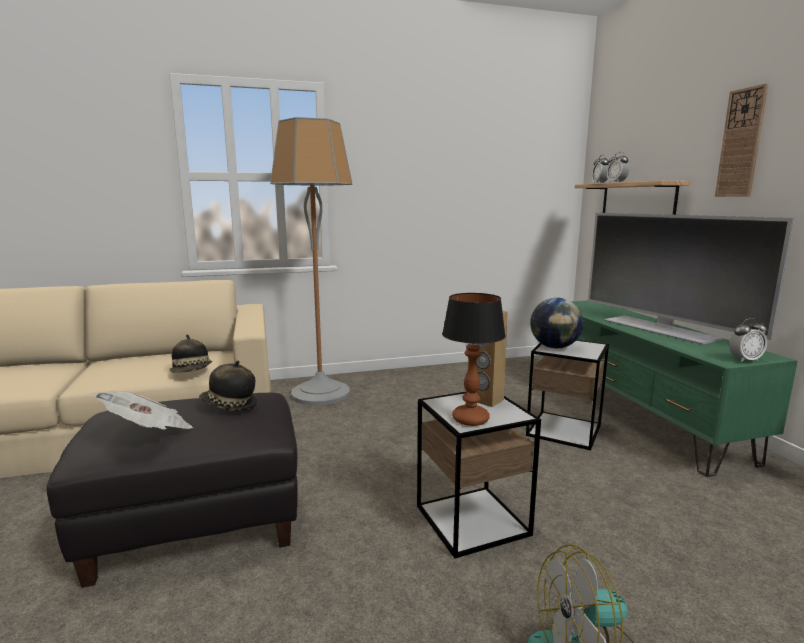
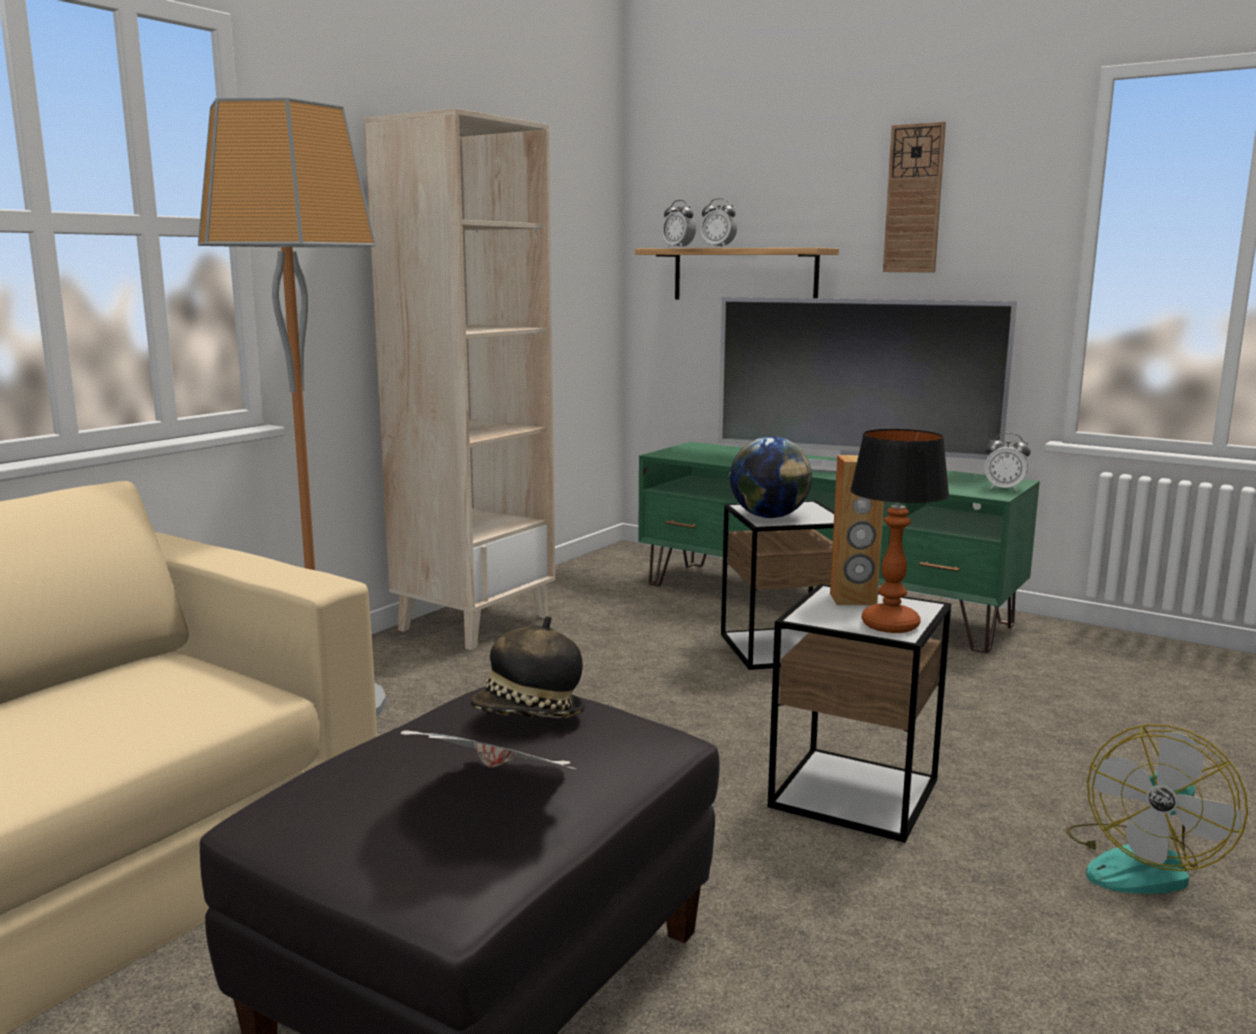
camera: 40 degrees left, 0 degrees up
(192, 372) = (209, 705): hat -> none
(432, 375) = (475, 622): none -> beige bookcase
(745, 360) = (1004, 489): alarm clock -> alarm clock turned 75 degrees clockwise

